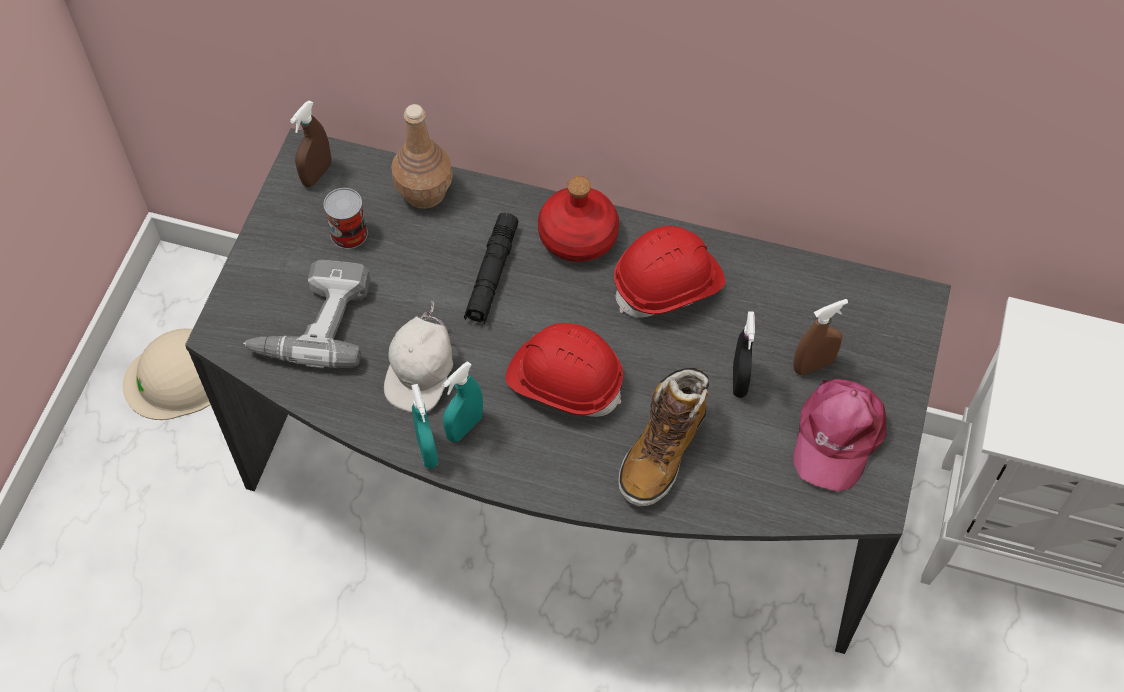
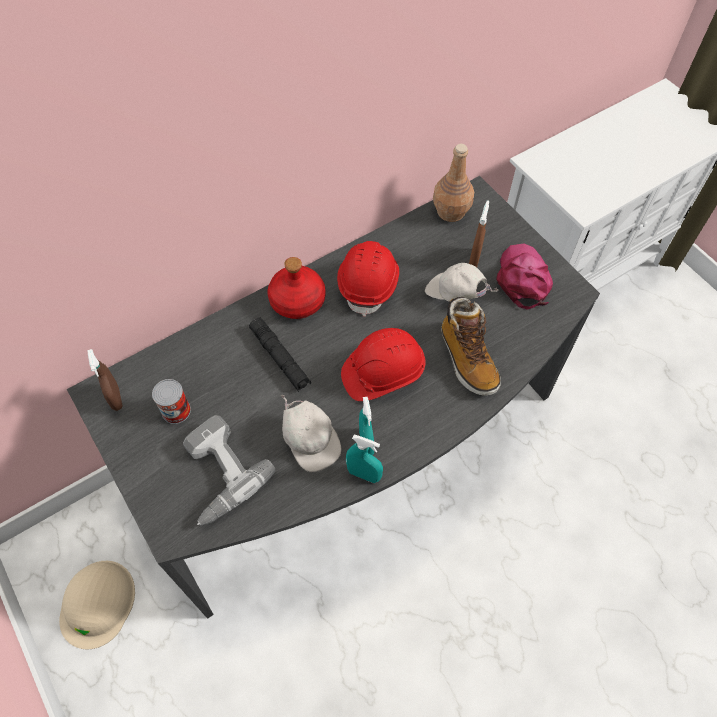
camera: 50 degrees left, 0 degrees up
(424, 192) = (190, 352): brown bottle -> brown bottle (451, 212)
(739, 380) = (455, 295): black spray bottle -> white cap
(837, 436) = (523, 279): pink cap -> pink cap turned 150 degrees counterclockwise

